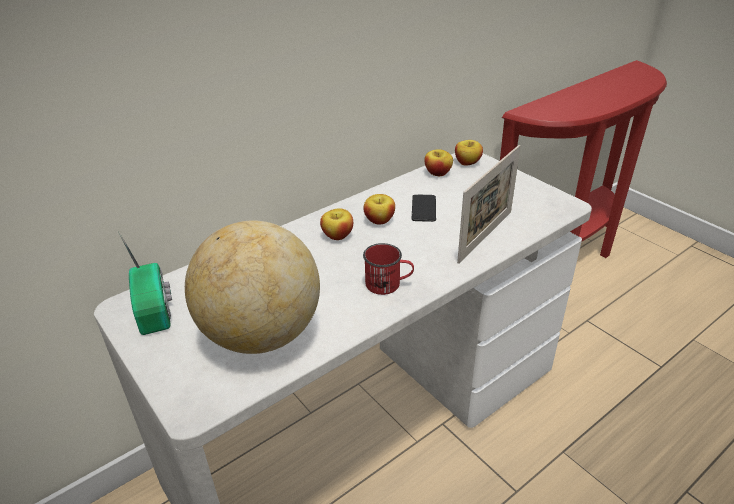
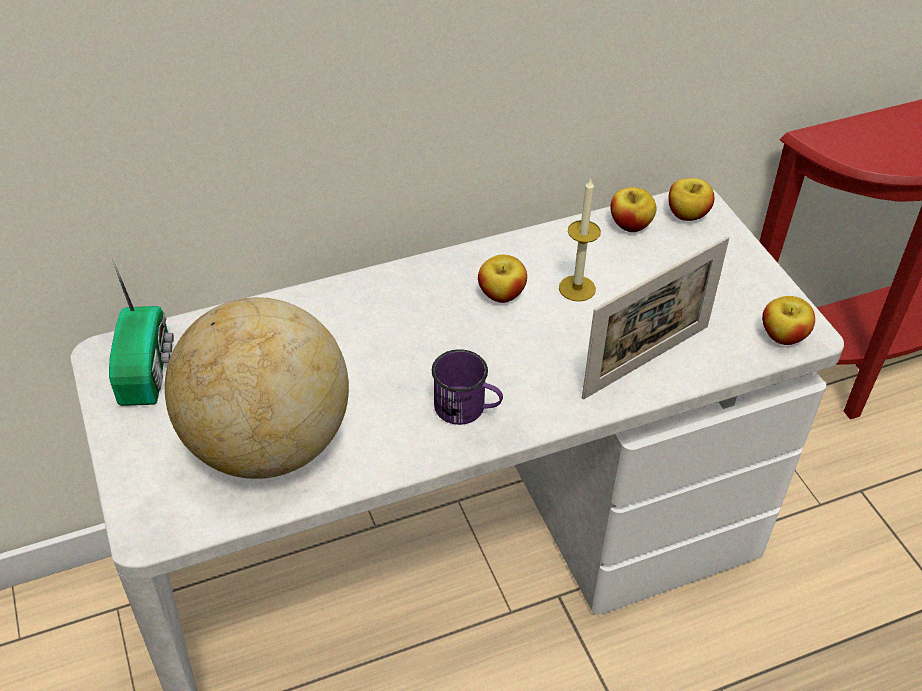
camera: 15 degrees right, 10 degrees up
(337, 235) = (430, 307): apple -> apple (783, 335)
(388, 284) = (467, 409): red mug -> purple mug
(423, 208) = (577, 288): phone -> candle

